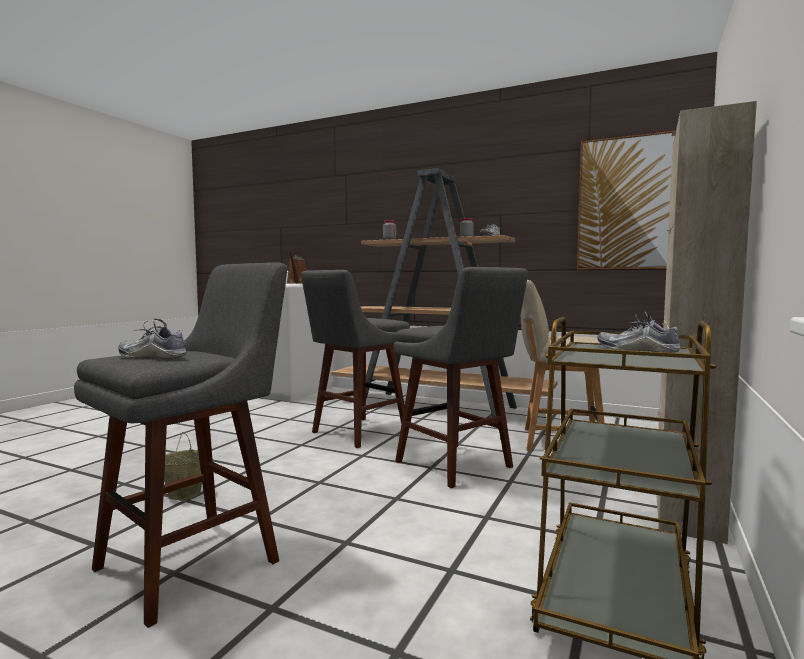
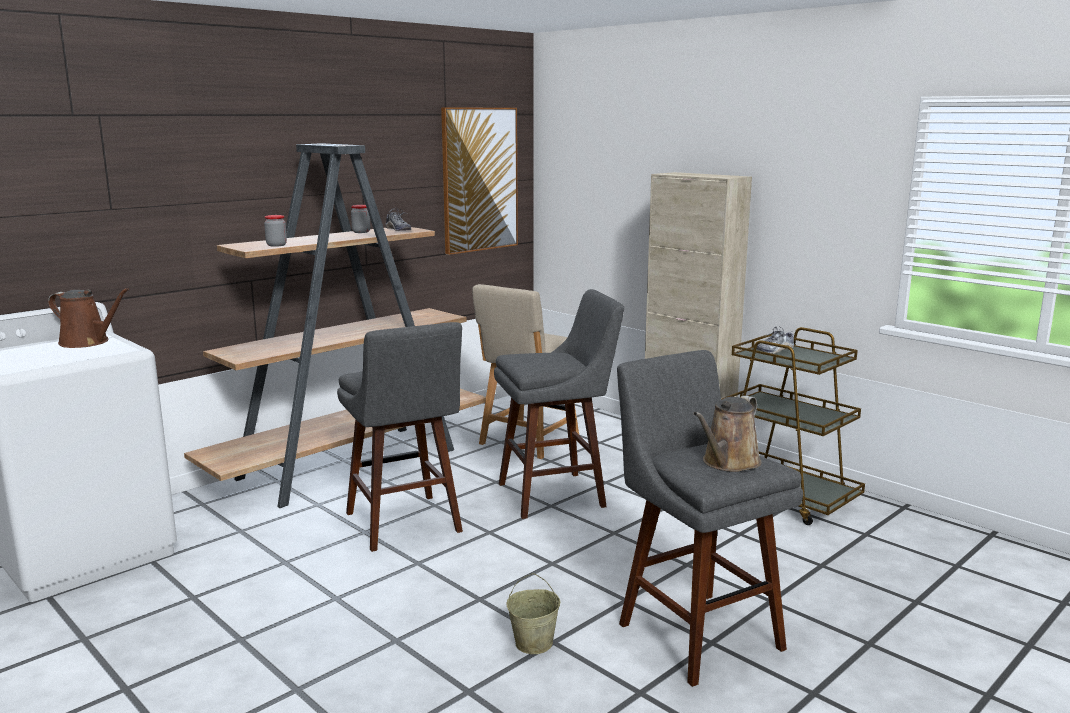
camera: 70 degrees left, 10 degrees up
(152, 356) = (728, 463): shoe -> brown watering can

